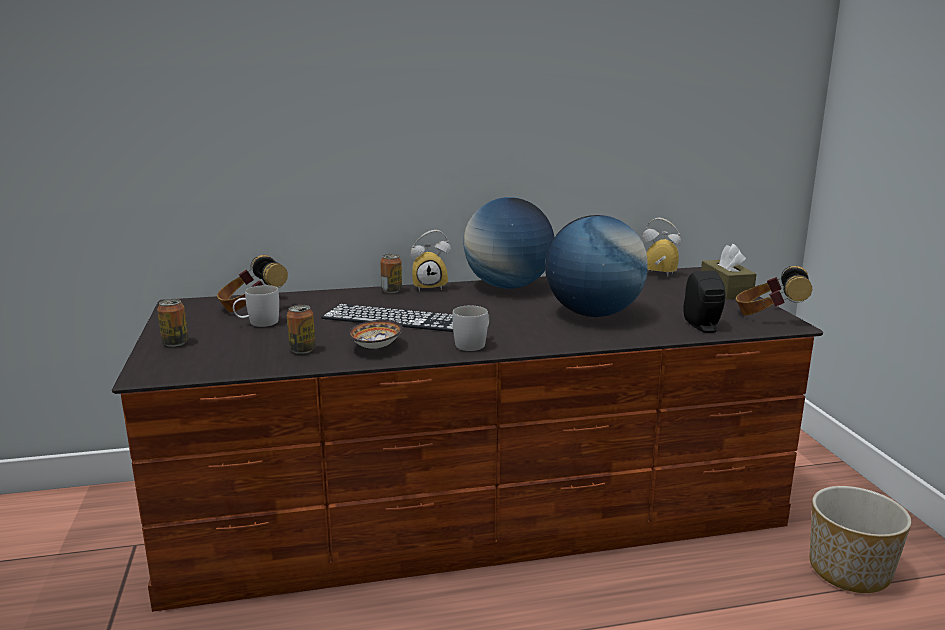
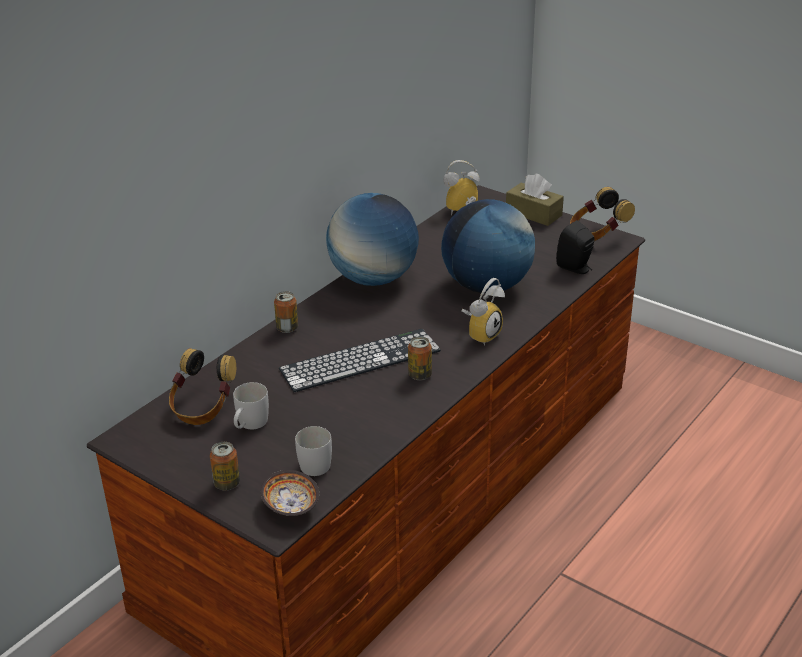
camera: 40 degrees left, 15 degrees up
(302, 350) = (347, 435): can -> can (420, 375)
(377, 347) = (396, 401): bowl -> bowl (291, 505)
(430, 287) = (311, 308): alarm clock -> alarm clock (481, 334)
(474, 344) = (458, 362): white mug -> white mug (315, 462)
(849, 570) = (684, 404): planter -> none

